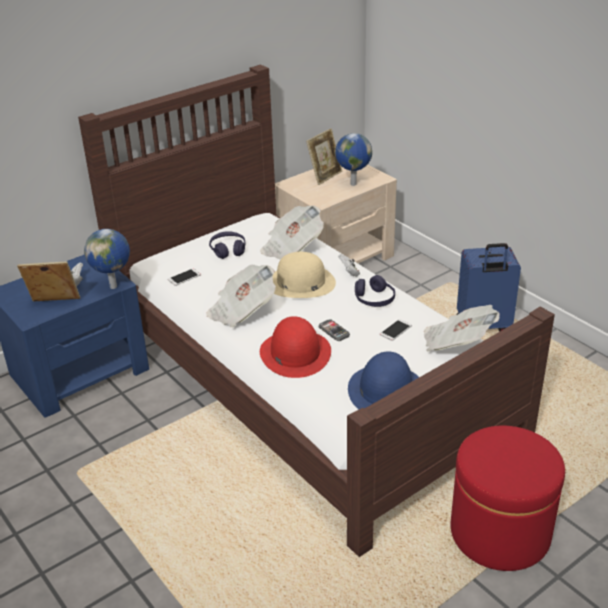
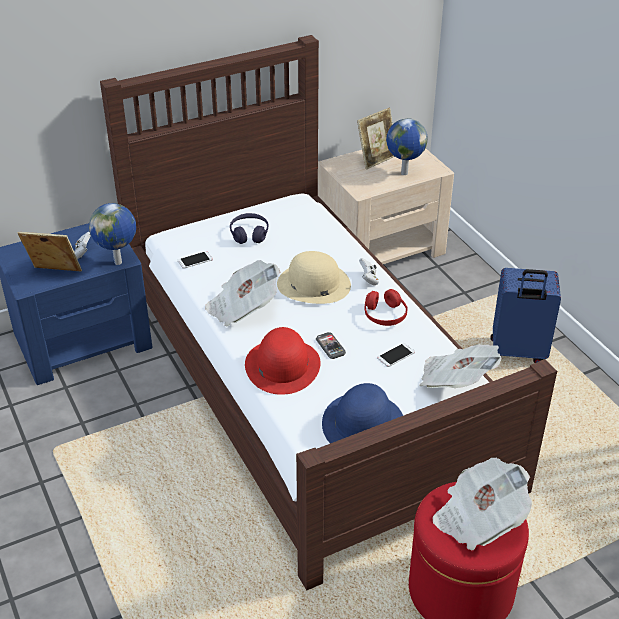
camera: 10 degrees right, 5 degrees up
(291, 248) = (316, 241): newspaper -> newspaper (478, 519)
(374, 299) = (385, 315): purple headphones -> red headphones

